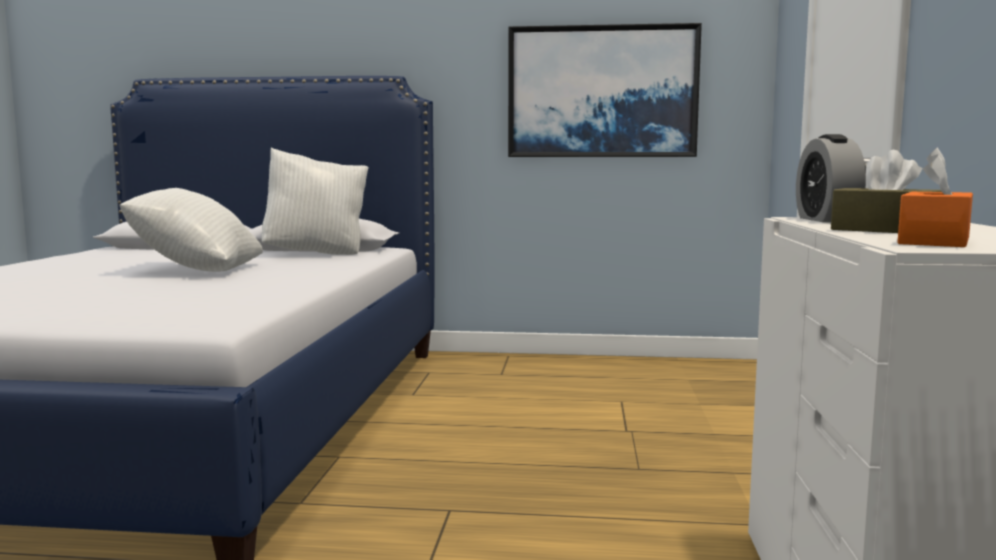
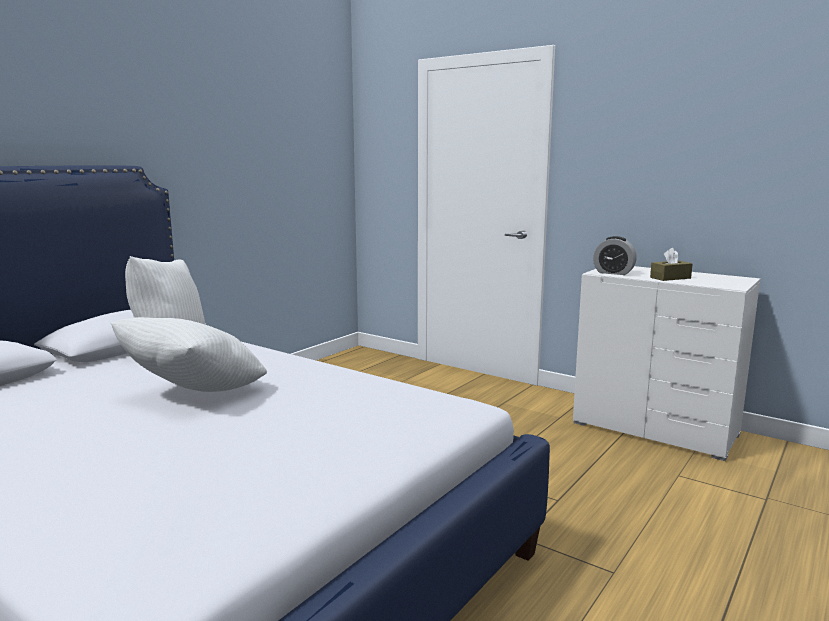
camera: 60 degrees left, 5 degrees up
(602, 92) = (271, 176): picture -> none
(934, 241) = (714, 282): orange tissue box -> none

